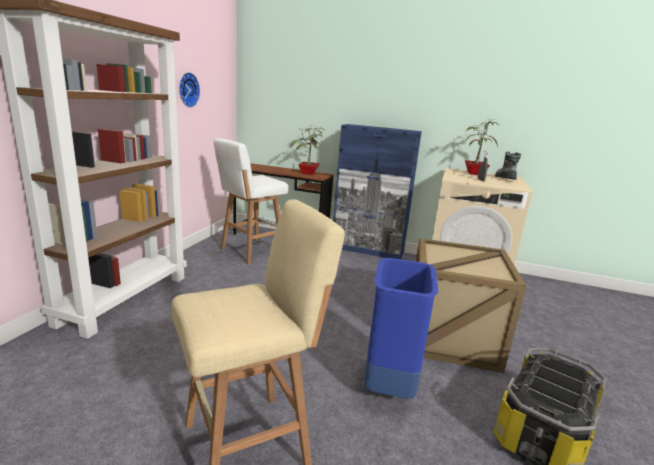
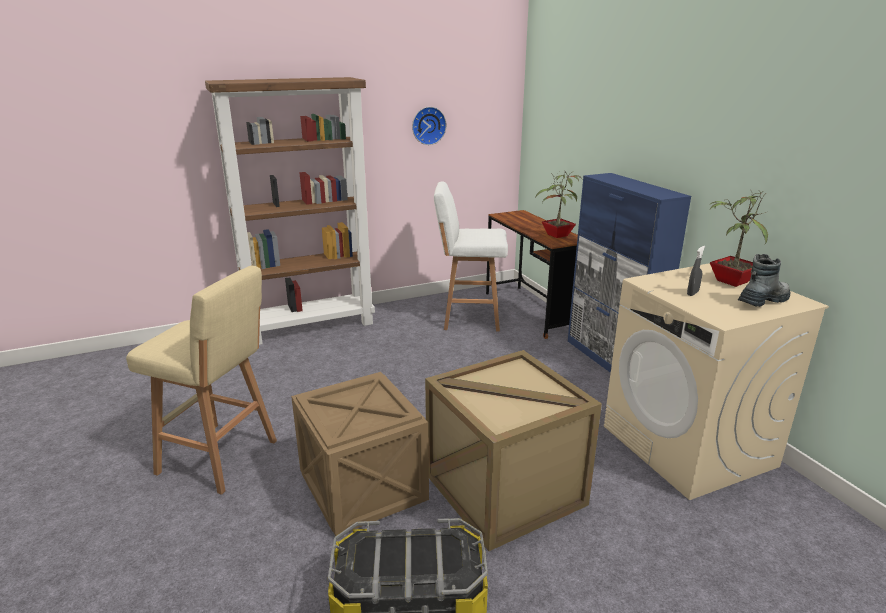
camera: 50 degrees right, 5 degrees up
(388, 385) = (362, 485): blue trash can -> crate

